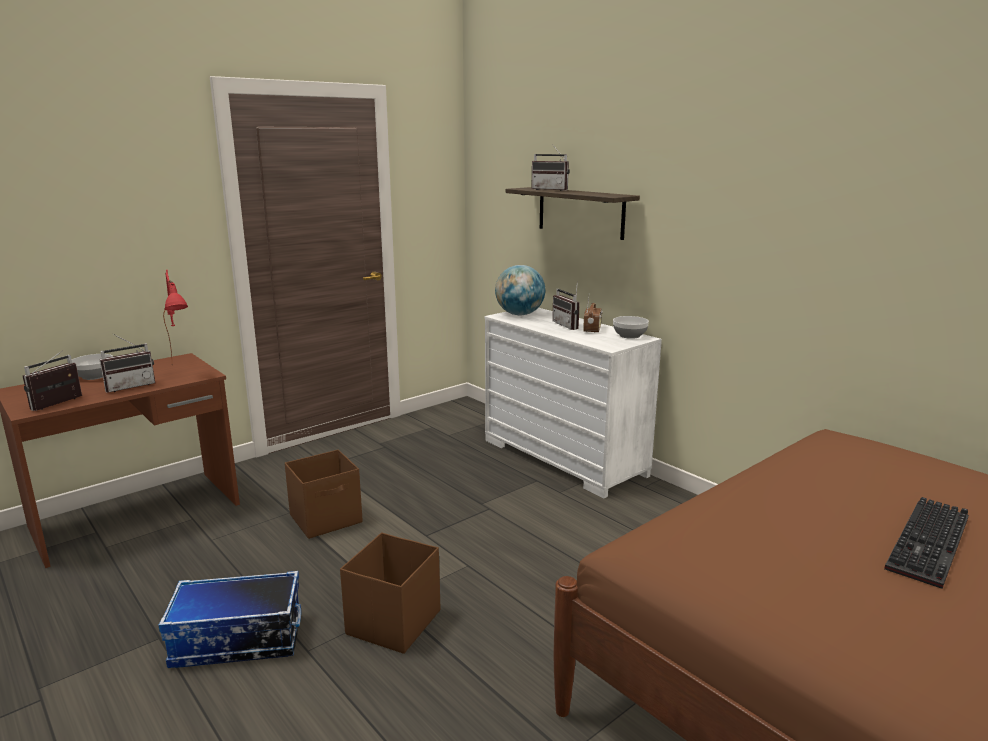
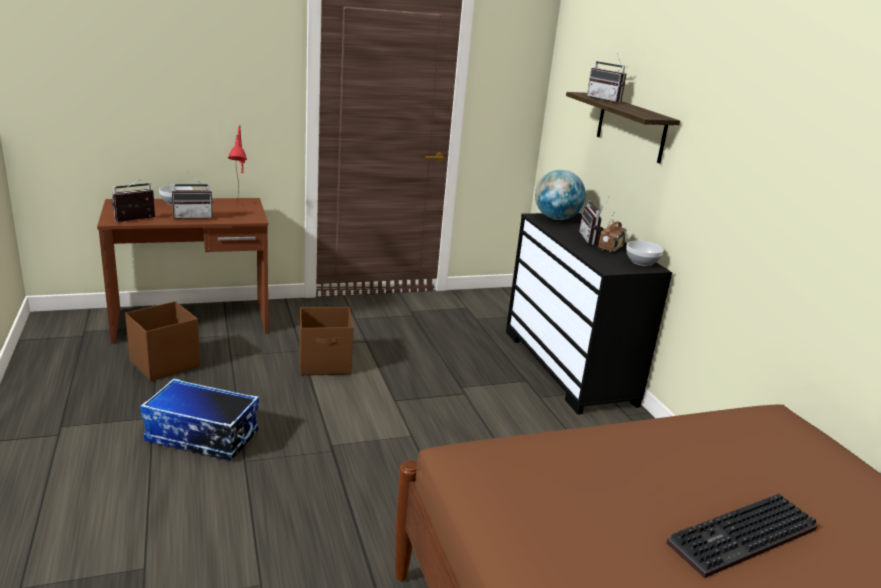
camera: 20 degrees right, 5 degrees up
(392, 623) = (319, 462): brown storage box -> brown storage box (164, 364)
(564, 457) = (568, 366): white dresser -> black dresser

